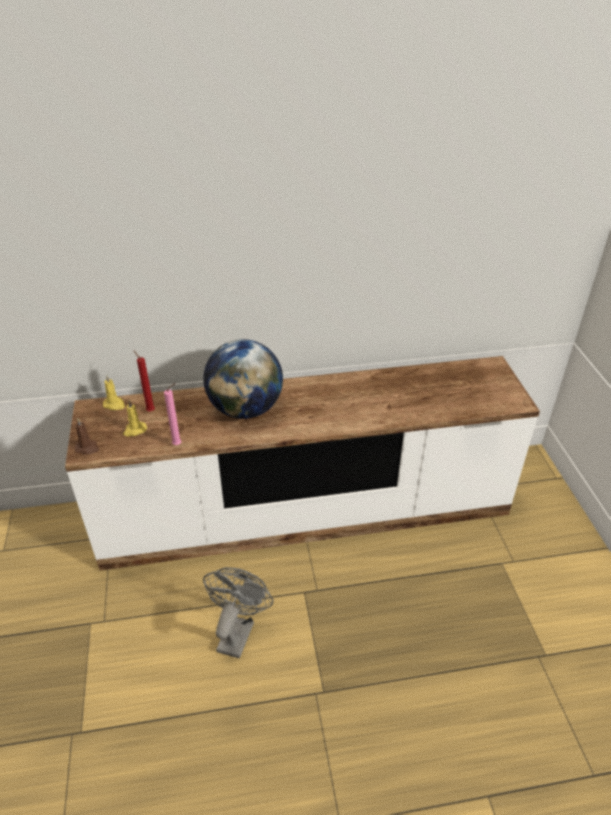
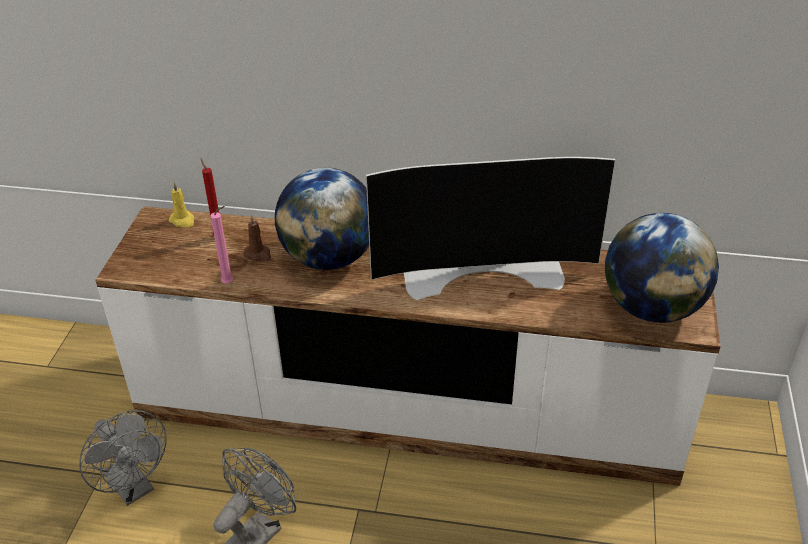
camera: 20 degrees right, 0 degrees up
(87, 448) = (128, 265): brown candle -> brown candle (258, 254)
(123, 626) = (134, 488): none -> grey fan
(134, 430) = (189, 255): yellow candle -> none
(361, 394) = (484, 271): none -> television
(485, 395) = (652, 308): none -> globe

